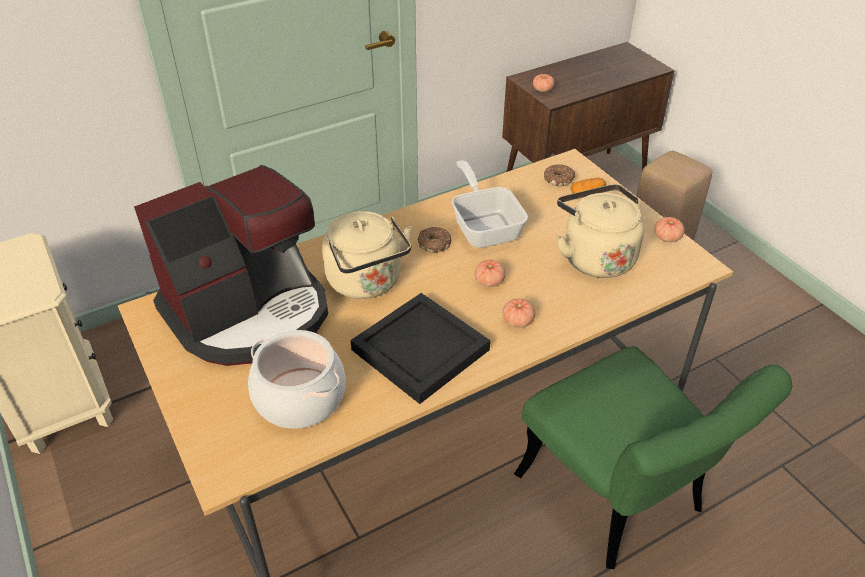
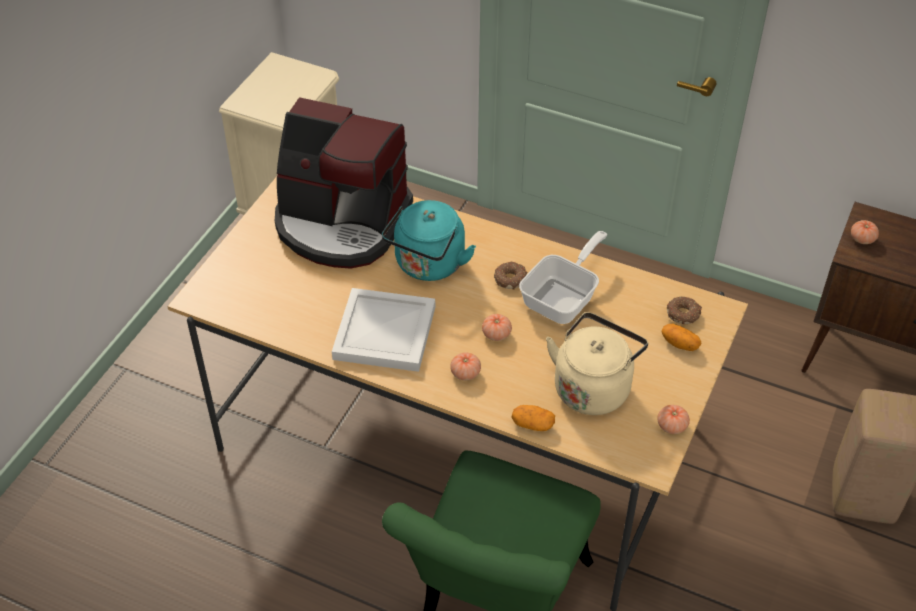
camera: 55 degrees right, 5 degrees up
(300, 398) = (287, 296): cooking pot -> none
(367, 283) = (428, 266): beige kettle -> turquoise kettle
(420, 351) = (383, 333): black tray -> white tray
(609, 309) = (532, 424): none -> potato

